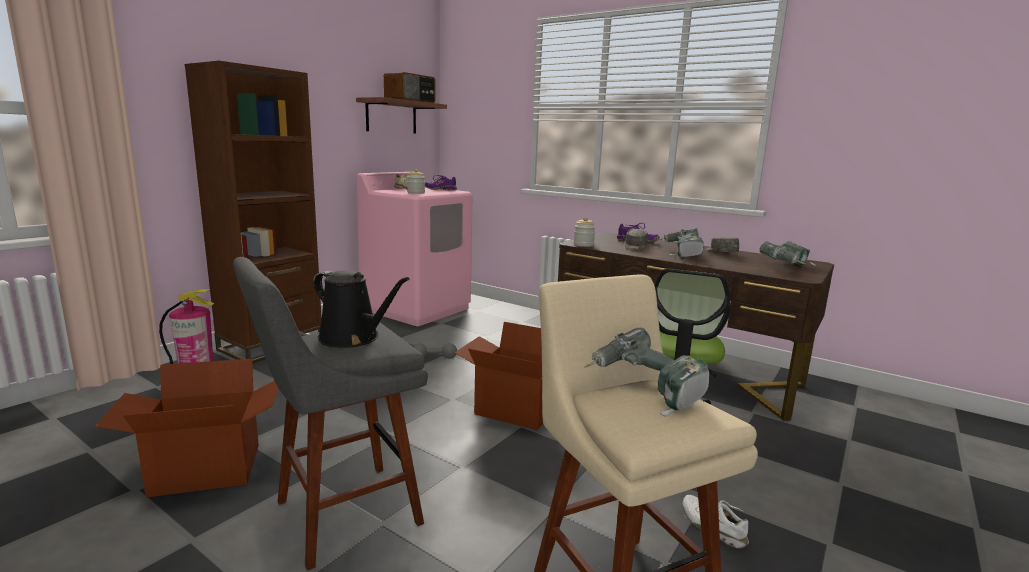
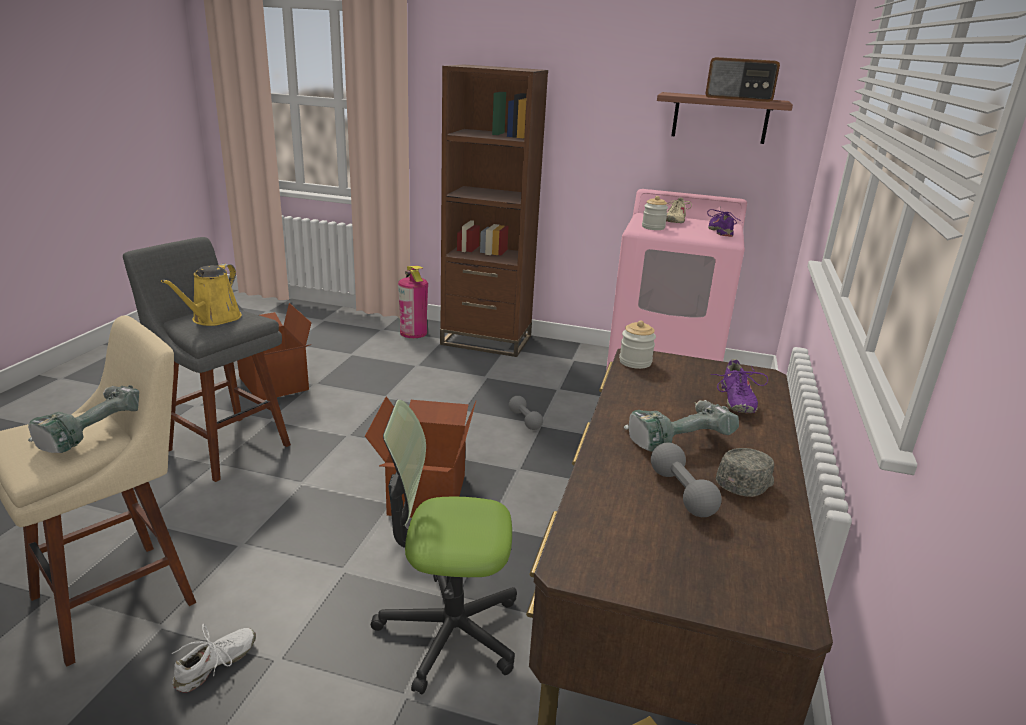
camera: 70 degrees right, 10 degrees up
(353, 338) = (213, 319): black watering can -> yellow watering can
(635, 247) = (676, 400): grey cap -> none
(733, 259) = (681, 493): none -> grey dumbbell
(788, 267) = (677, 559): power drill -> none

